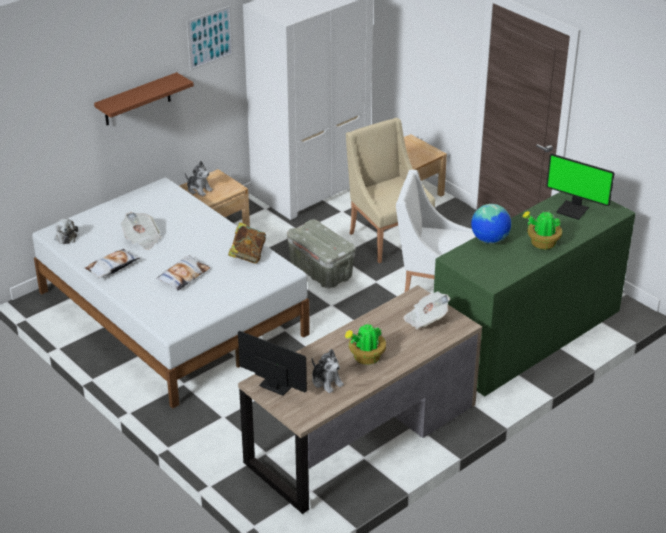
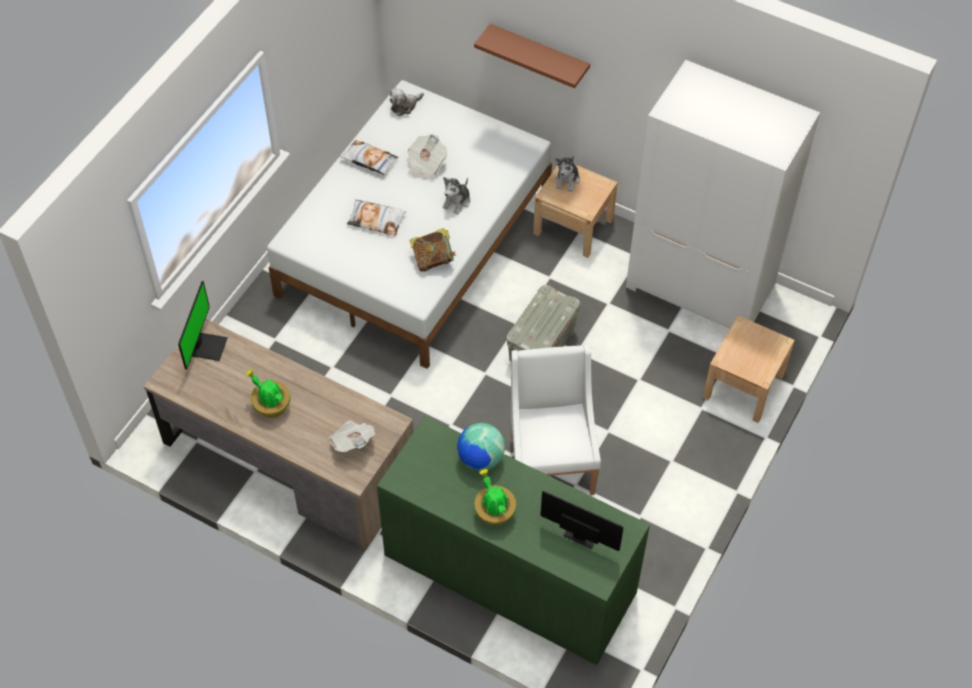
camera: 70 degrees right, 20 degrees up
(210, 37) = (638, 61): picture -> none
(326, 381) = (223, 384): plush toy -> plush toy (457, 202)
(387, 238) = (636, 389): beige armchair -> none
(573, 210) = (582, 531): monitor -> monitor turned 105 degrees clockwise

